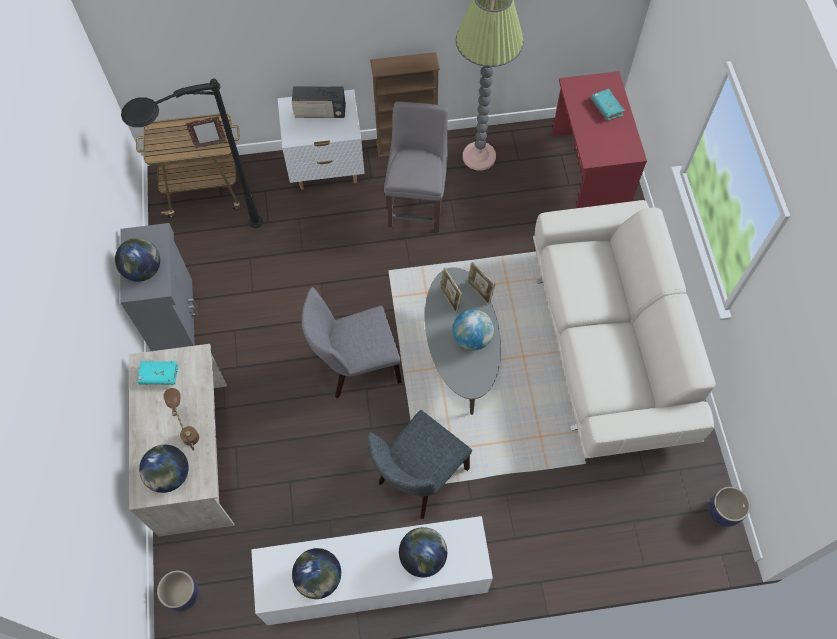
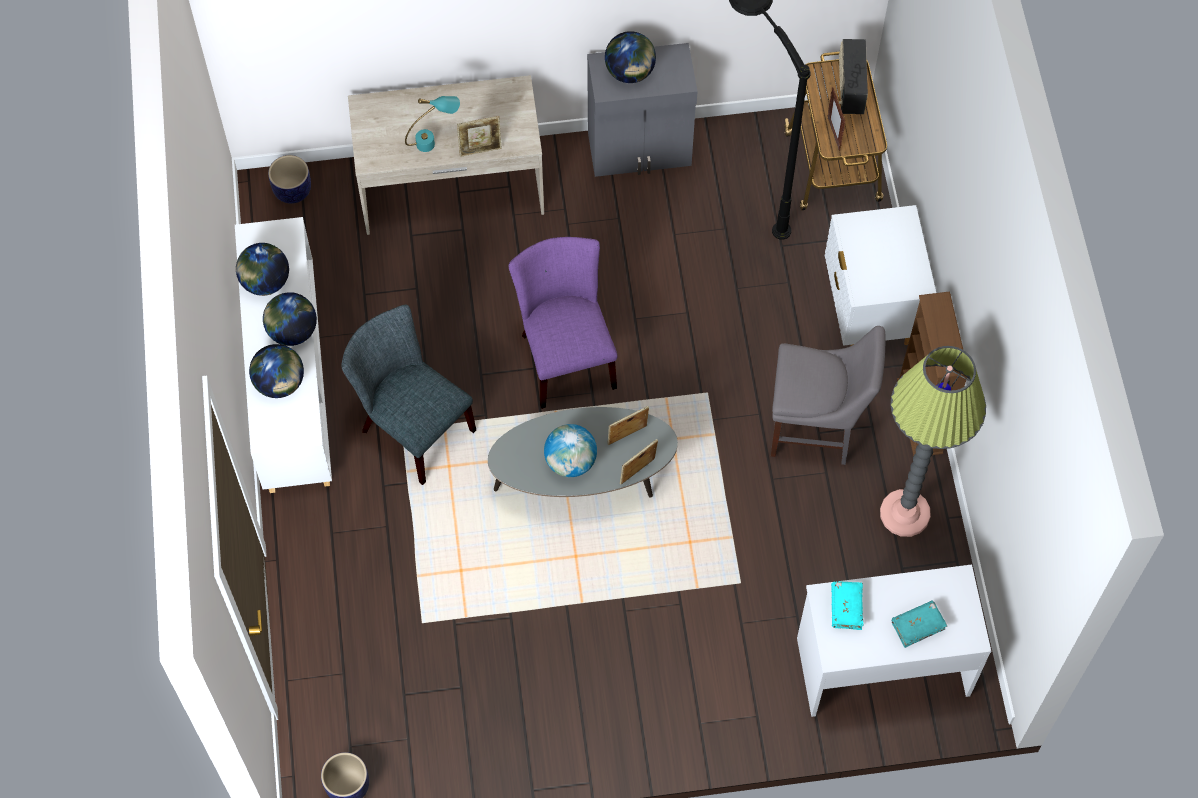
camera: 90 degrees right, 0 degrees up
(159, 375) = (502, 107): turquoise book -> turquoise book (846, 607)
(169, 475) = (382, 128): globe -> globe (292, 331)
(188, 430) = (434, 141): brown table lamp -> turquoise table lamp
(202, 391) = (480, 150): none -> picture frame
(320, 112) = (893, 256): radio -> radio (850, 88)
(355, 366) = (564, 355): grey chair -> purple chair
(587, 172) = (882, 664): red desk -> white desk
(608, 346) = (589, 667): beige sofa -> none

